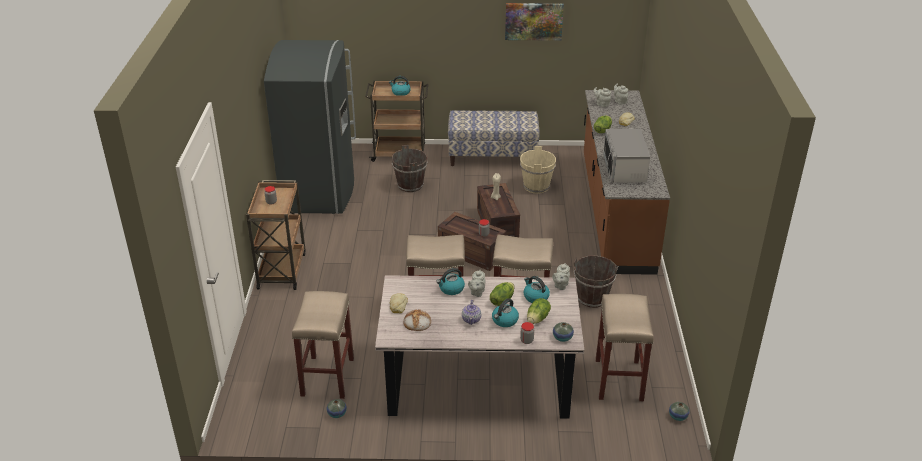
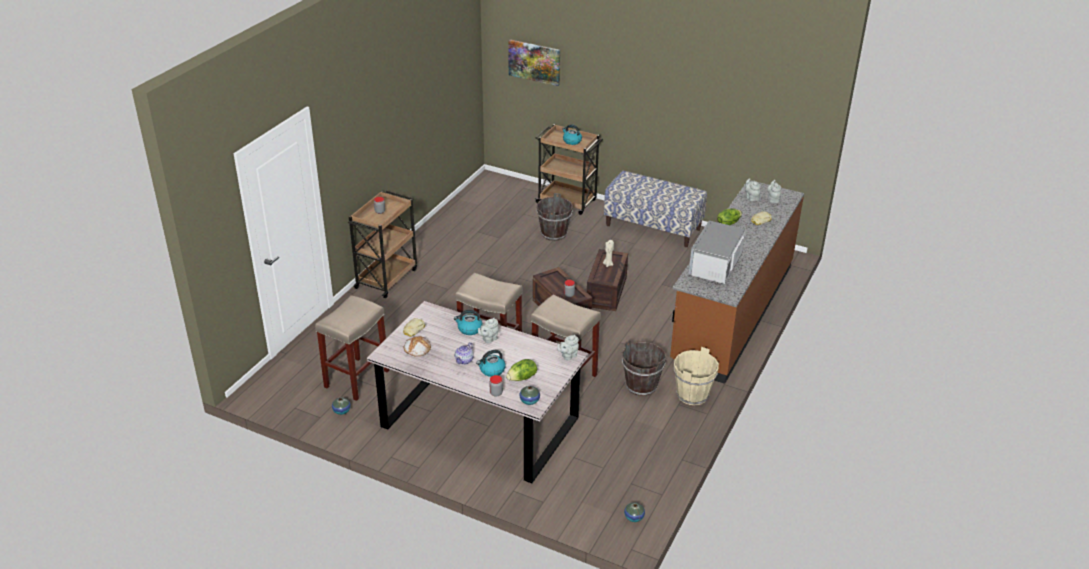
camera: 25 degrees right, 0 degrees up
(320, 190) = (471, 217): grey fridge -> none
(502, 300) = (504, 352): lettuce -> none
(533, 21) = (711, 97): picture -> picture (534, 62)
(535, 297) = (537, 359): kettle -> none
(536, 187) = (673, 267): beige bucket -> beige bucket (692, 395)
(619, 380) = (605, 467): beige stool -> none

